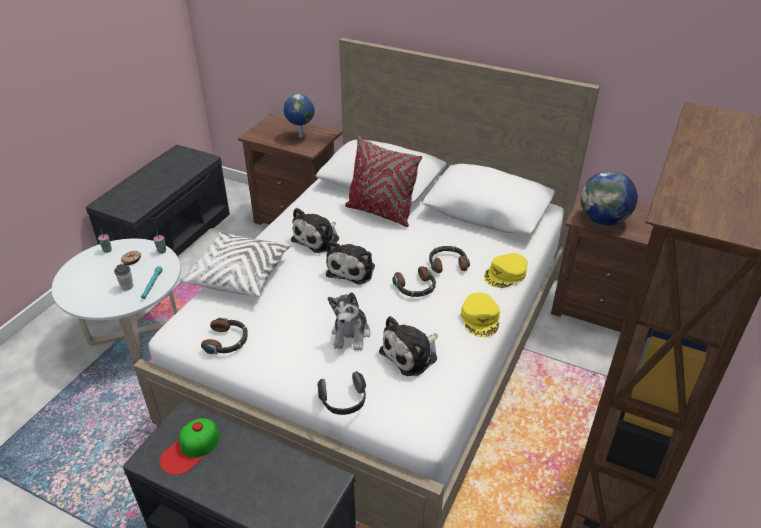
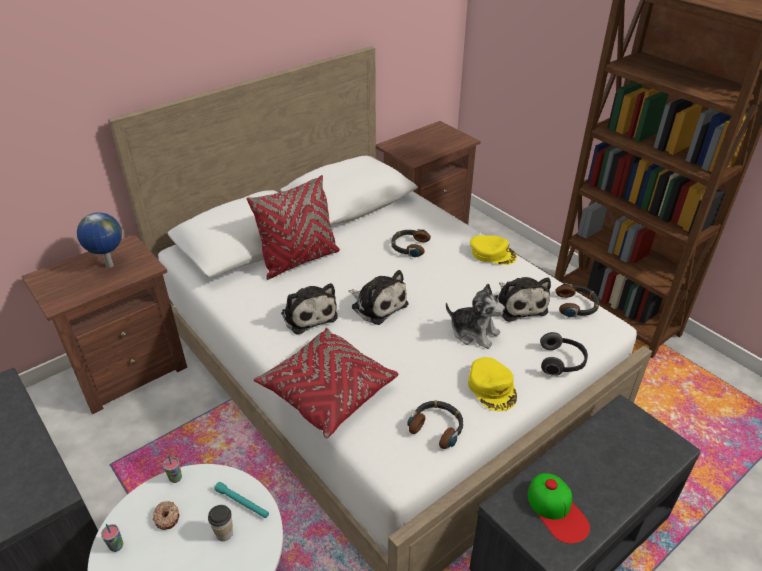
camera: 65 degrees left, 0 degrees up
(239, 275) = (327, 392): white pillow -> red pillow
(415, 287) = (430, 275): headphones -> headphones (576, 305)
(505, 274) = (445, 223): yellow cap -> yellow cap (492, 388)
(603, 220) = (424, 152): globe -> none

